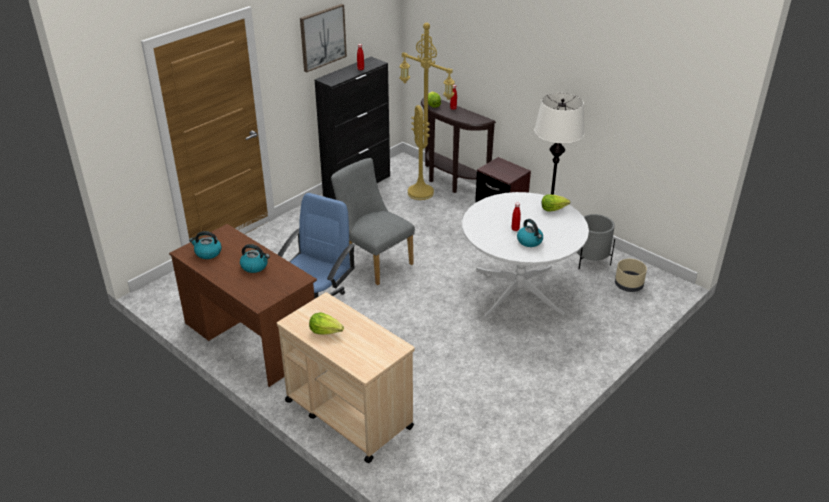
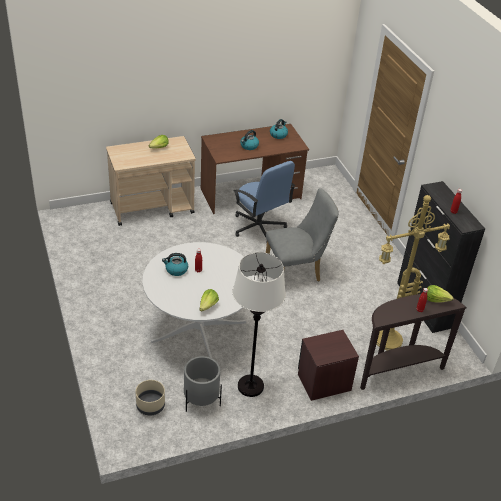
camera: 115 degrees right, 5 degrees up
(322, 37) = (463, 158): picture -> none

